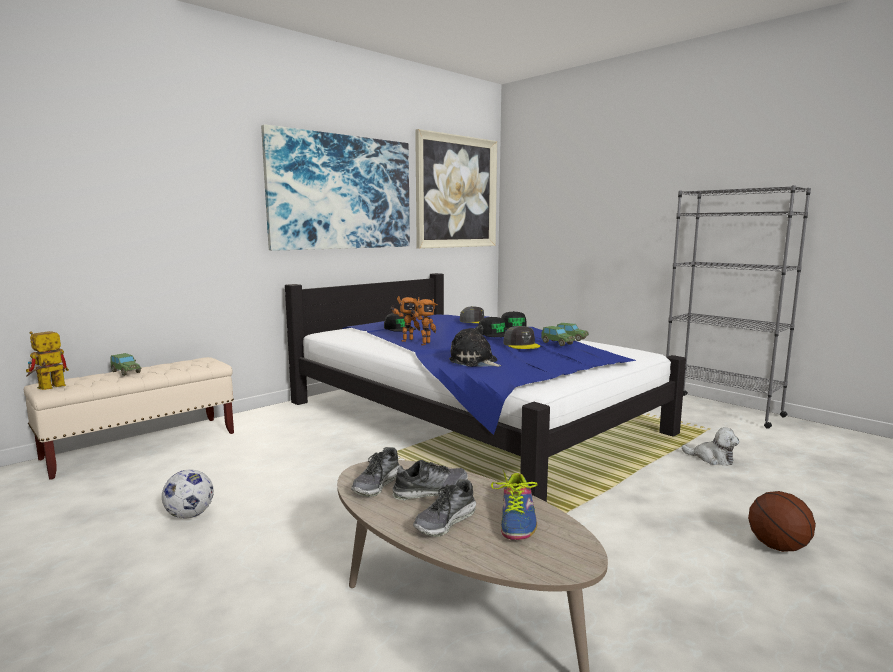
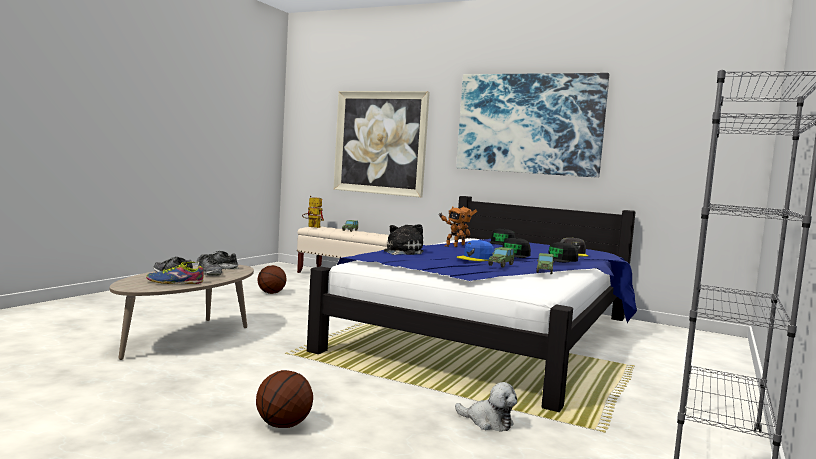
camera: 70 degrees right, 5 degrees down
(190, 515) = (271, 293): football -> basketball
(456, 192) = (686, 121): picture -> picture (380, 143)
(521, 345) = (476, 258): grey cap -> blue cap
(712, 458) = (488, 422): plush toy -> plush toy turned 75 degrees counterclockwise

